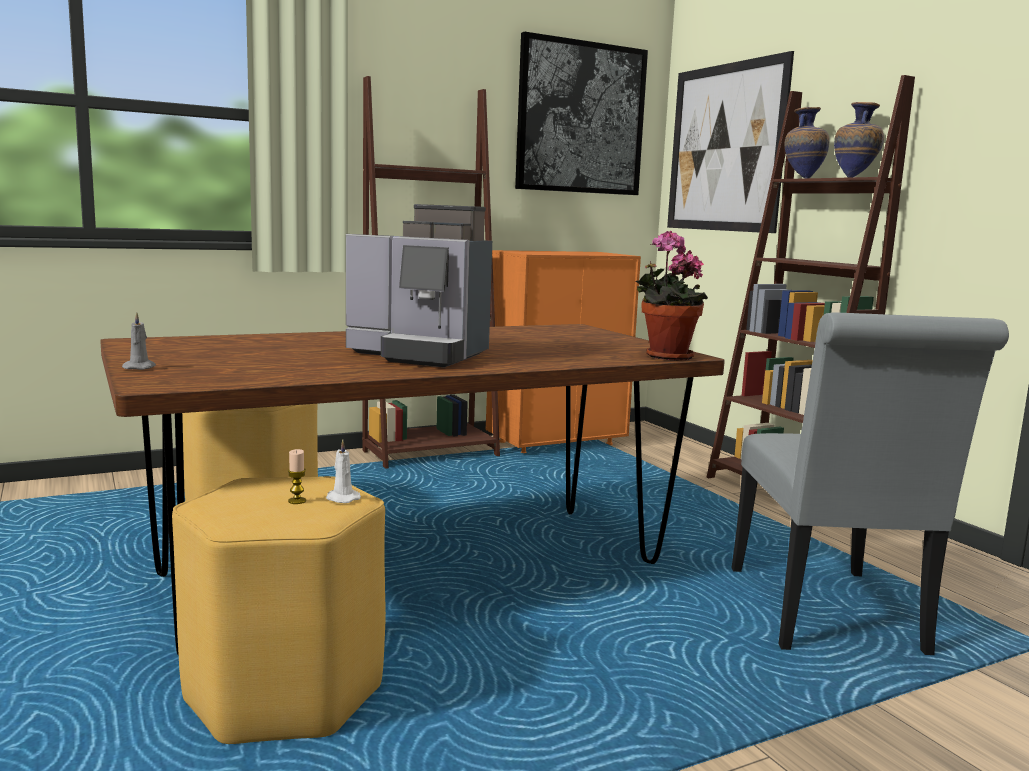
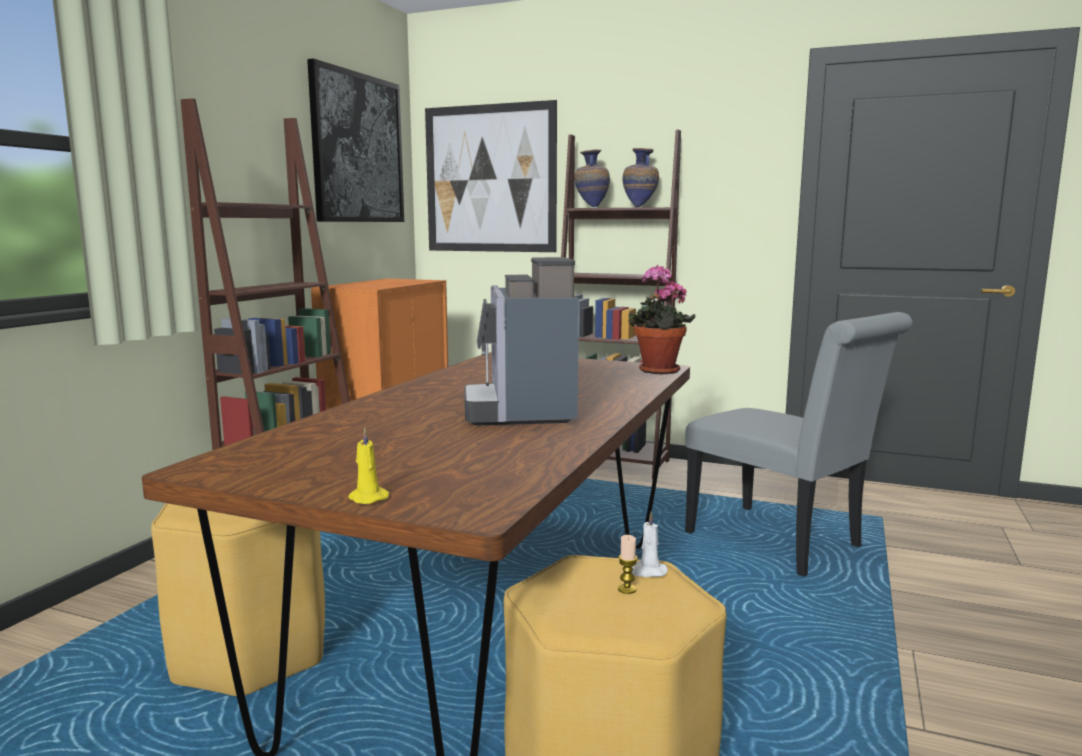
camera: 40 degrees left, 0 degrees up
(140, 367) = (367, 498): grey candle -> yellow candle
(420, 355) = (523, 411): coffee machine -> coffee machine turned 105 degrees clockwise

